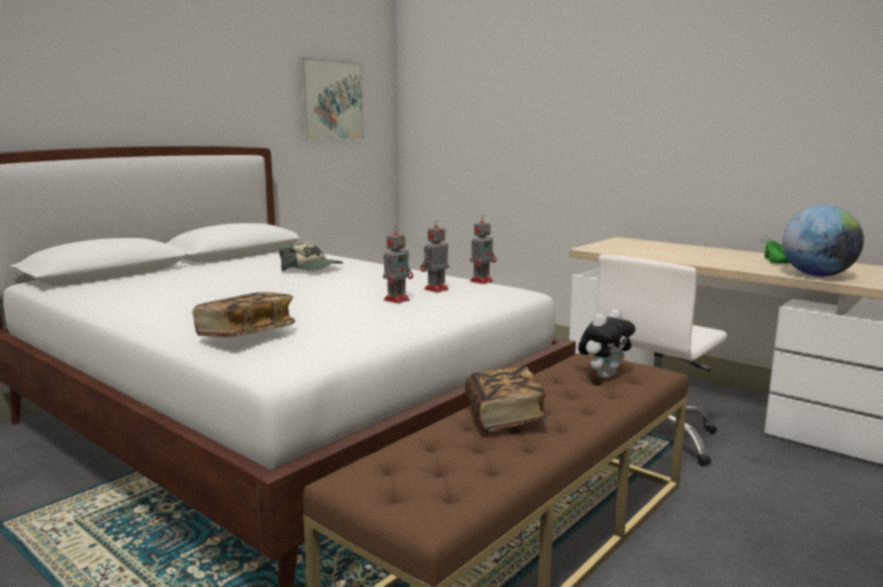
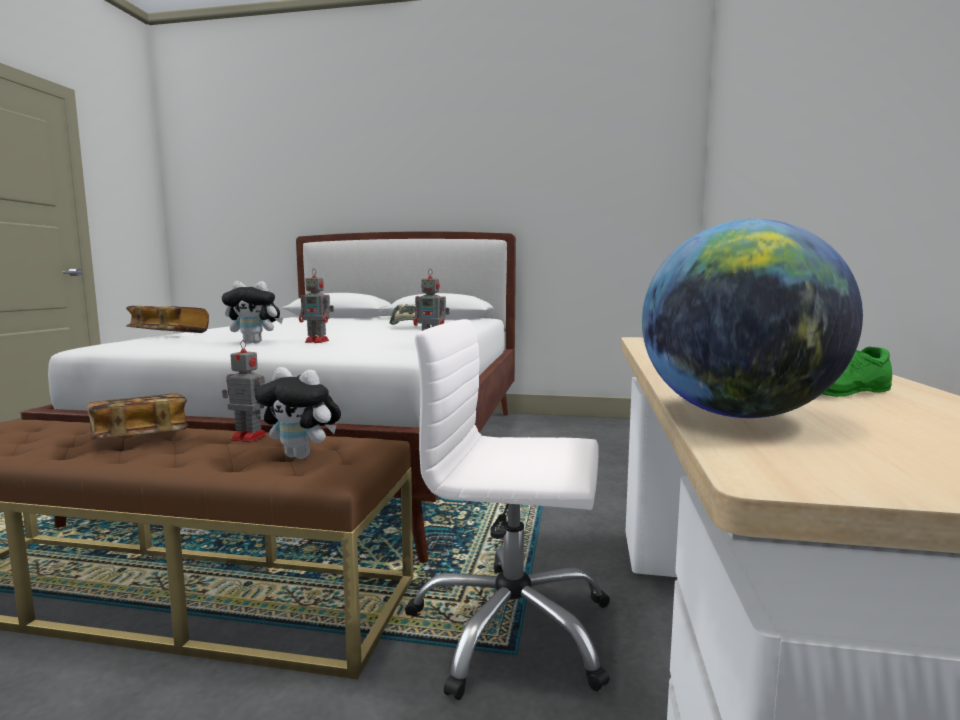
camera: 60 degrees right, 5 degrees down
(331, 100) = (602, 188): picture -> none
(373, 315) = (255, 343): none -> plush toy
(435, 289) = (371, 342): toy robot -> toy robot (247, 437)

